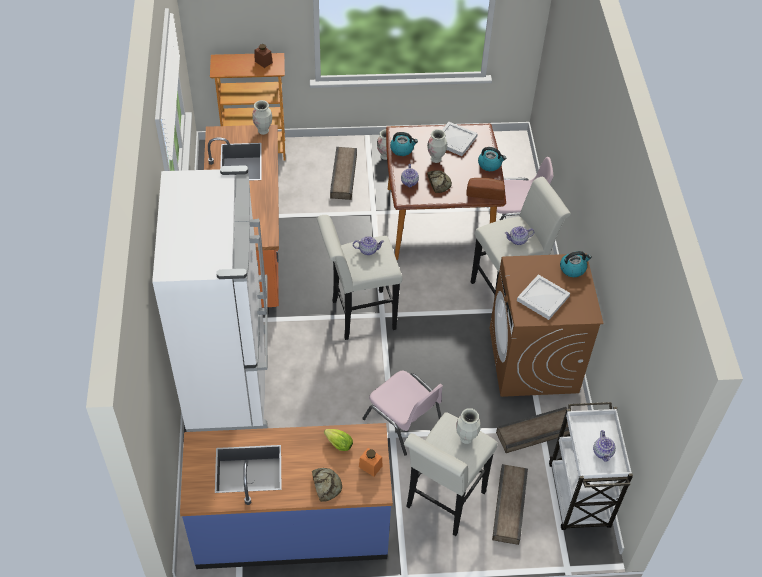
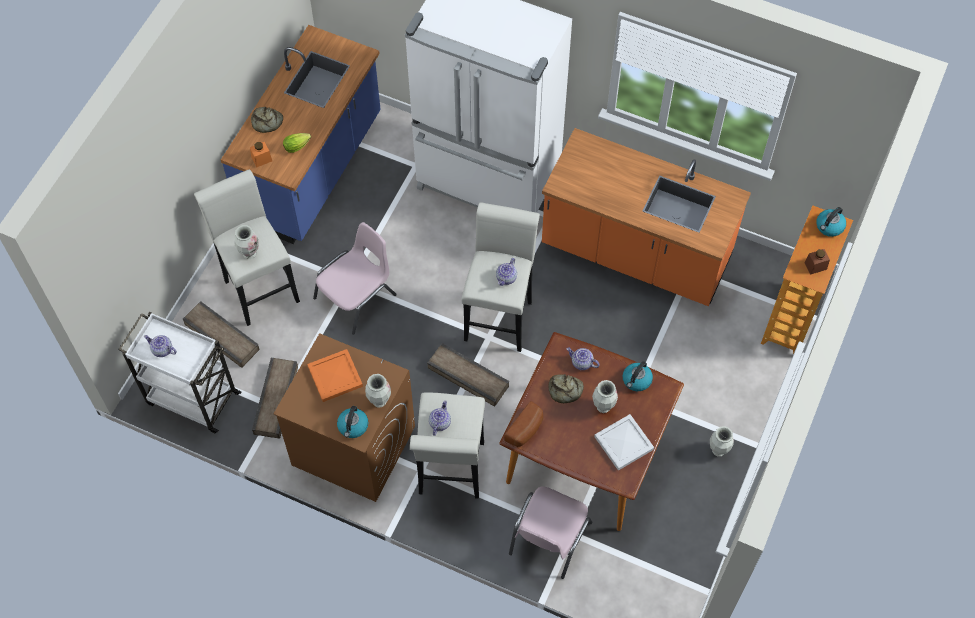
camera: 120 degrees right, 10 degrees up
(263, 131) = (717, 241): vase -> vase (379, 401)
(344, 176) = (706, 392): crate -> crate (467, 378)
(404, 422) = (357, 296): pink chair -> pink chair turned 150 degrees clockwise
(490, 164) = (565, 459): kettle -> kettle (829, 227)
(542, 298) = (335, 375): white tray -> orange tray

